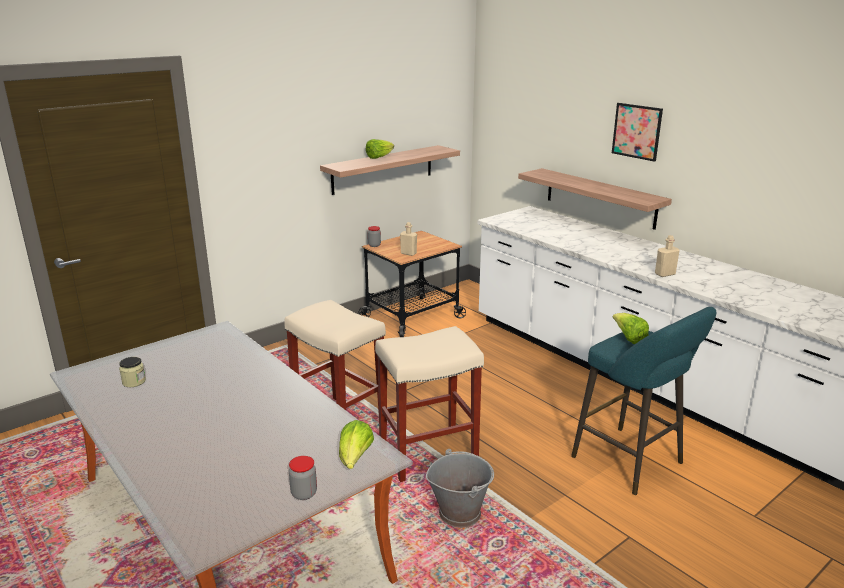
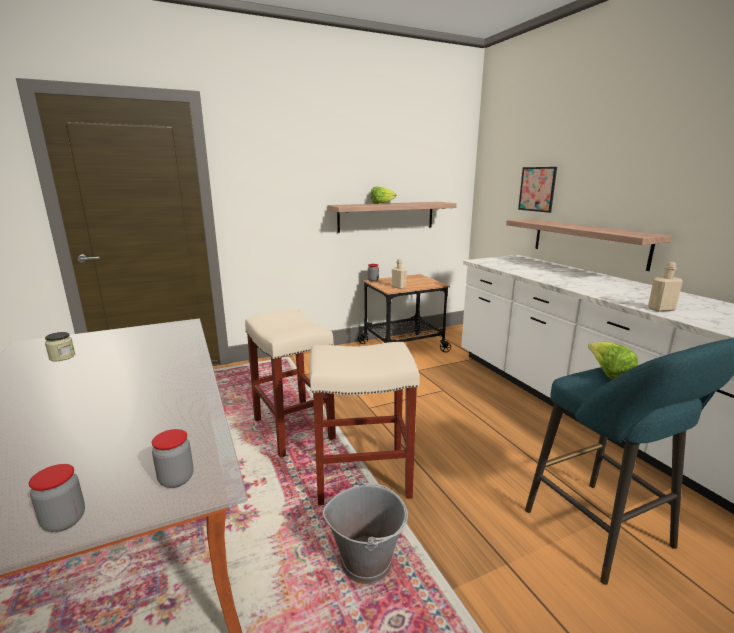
camera: 15 degrees right, 5 degrees down
(355, 459) = (176, 479): lettuce -> jar
(637, 131) = (633, 167): picture -> picture (537, 189)

